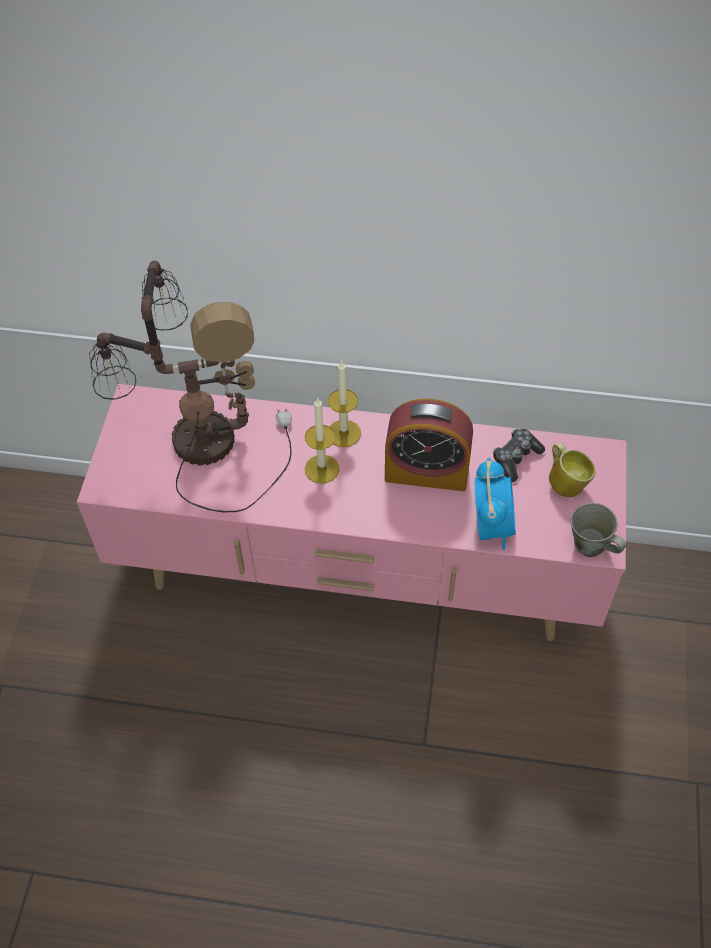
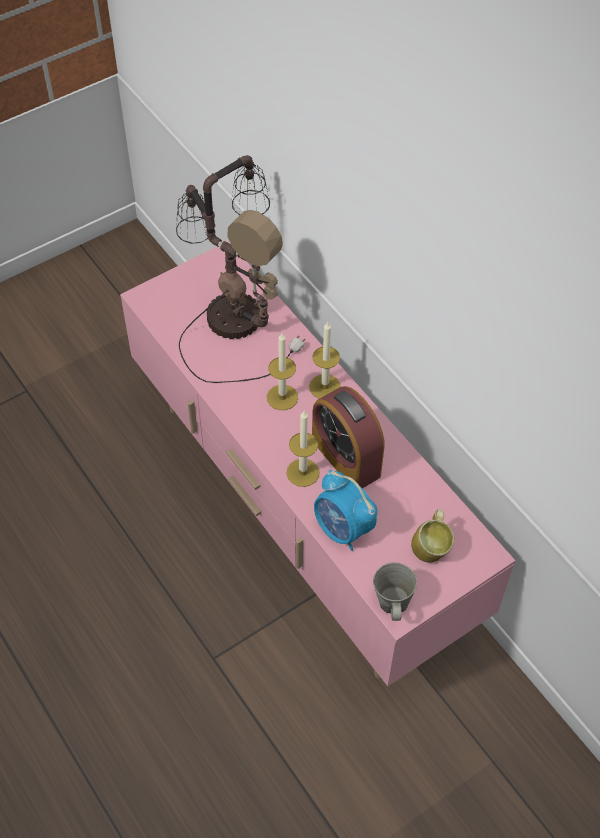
camera: 45 degrees right, 0 degrees up
(410, 511) = (303, 472): none -> candle
(491, 526) = (343, 529): alarm clock -> alarm clock turned 90 degrees clockwise
(515, 458) = (417, 501): game controller -> none

